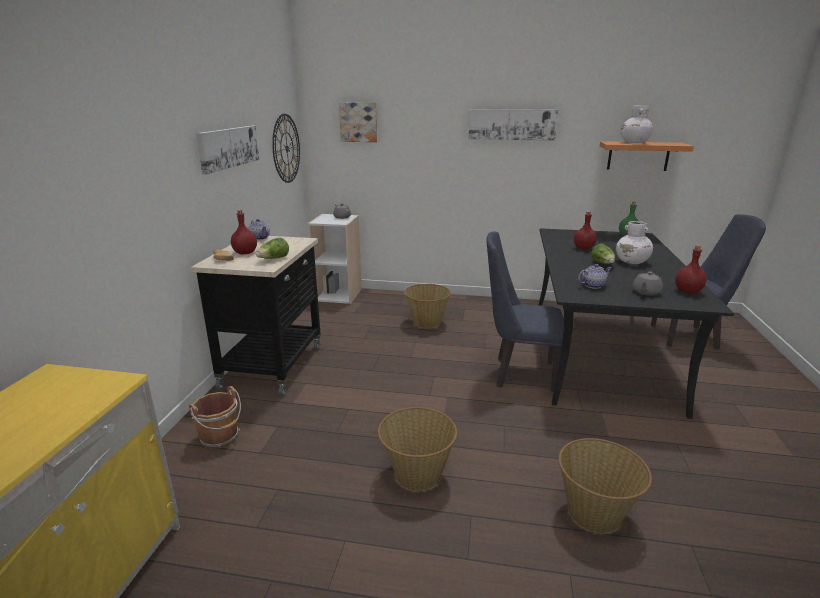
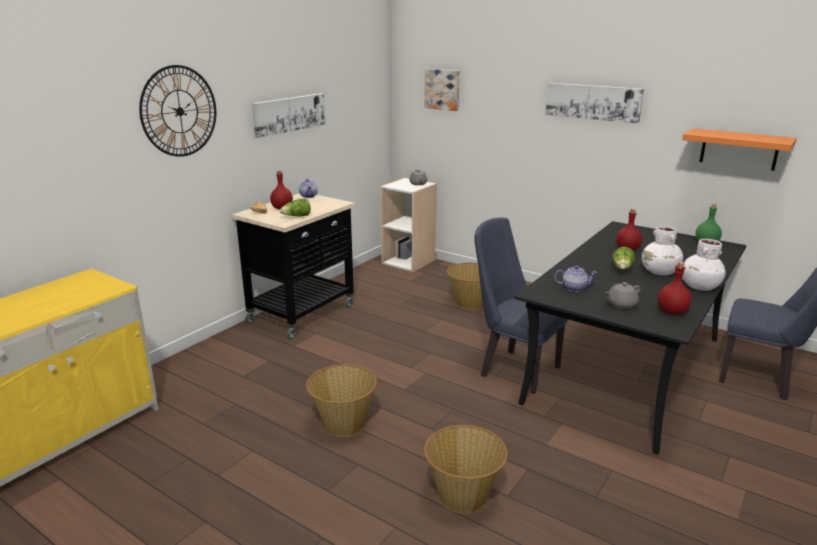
camera: 25 degrees right, 0 degrees up
(221, 437) = (224, 358): brown bucket -> none
(286, 148) = (368, 112): wall clock -> wall clock (179, 111)
(634, 143) = (725, 134): white vase -> white vase (699, 287)

